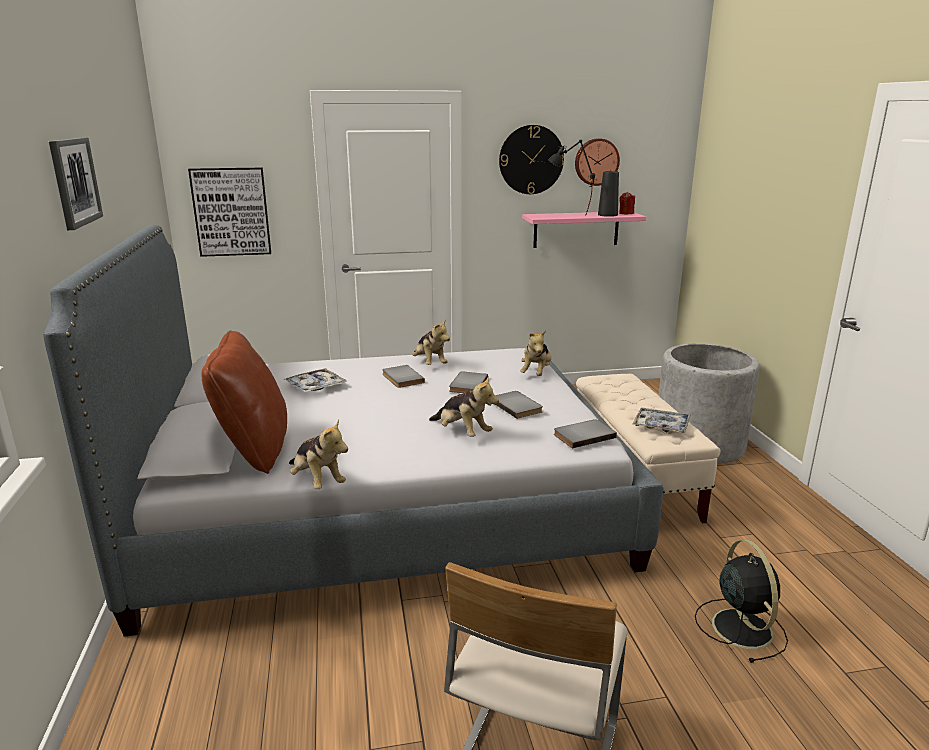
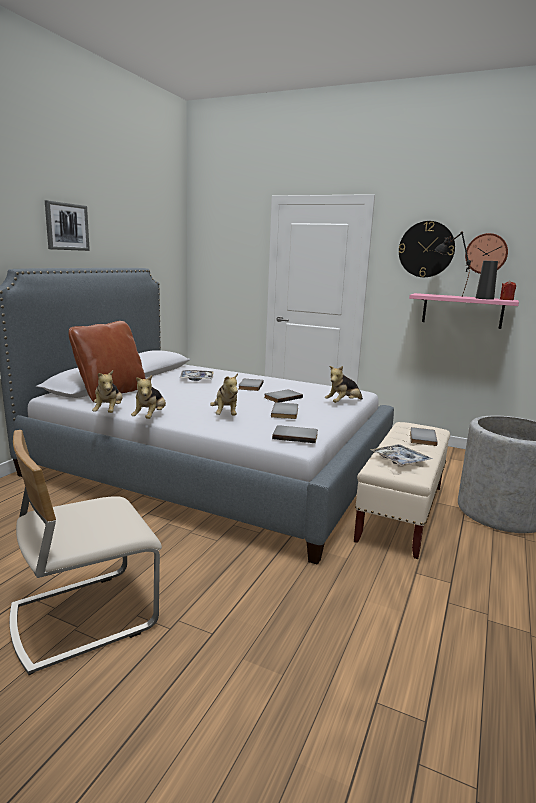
camera: 35 degrees right, 5 degrees down
(231, 212) = (219, 273): picture -> none
(429, 363) = (284, 384): plush toy -> plush toy (150, 417)
(634, 392) = (421, 438): none -> grey book
(740, 626) = (335, 628): black fan -> none

